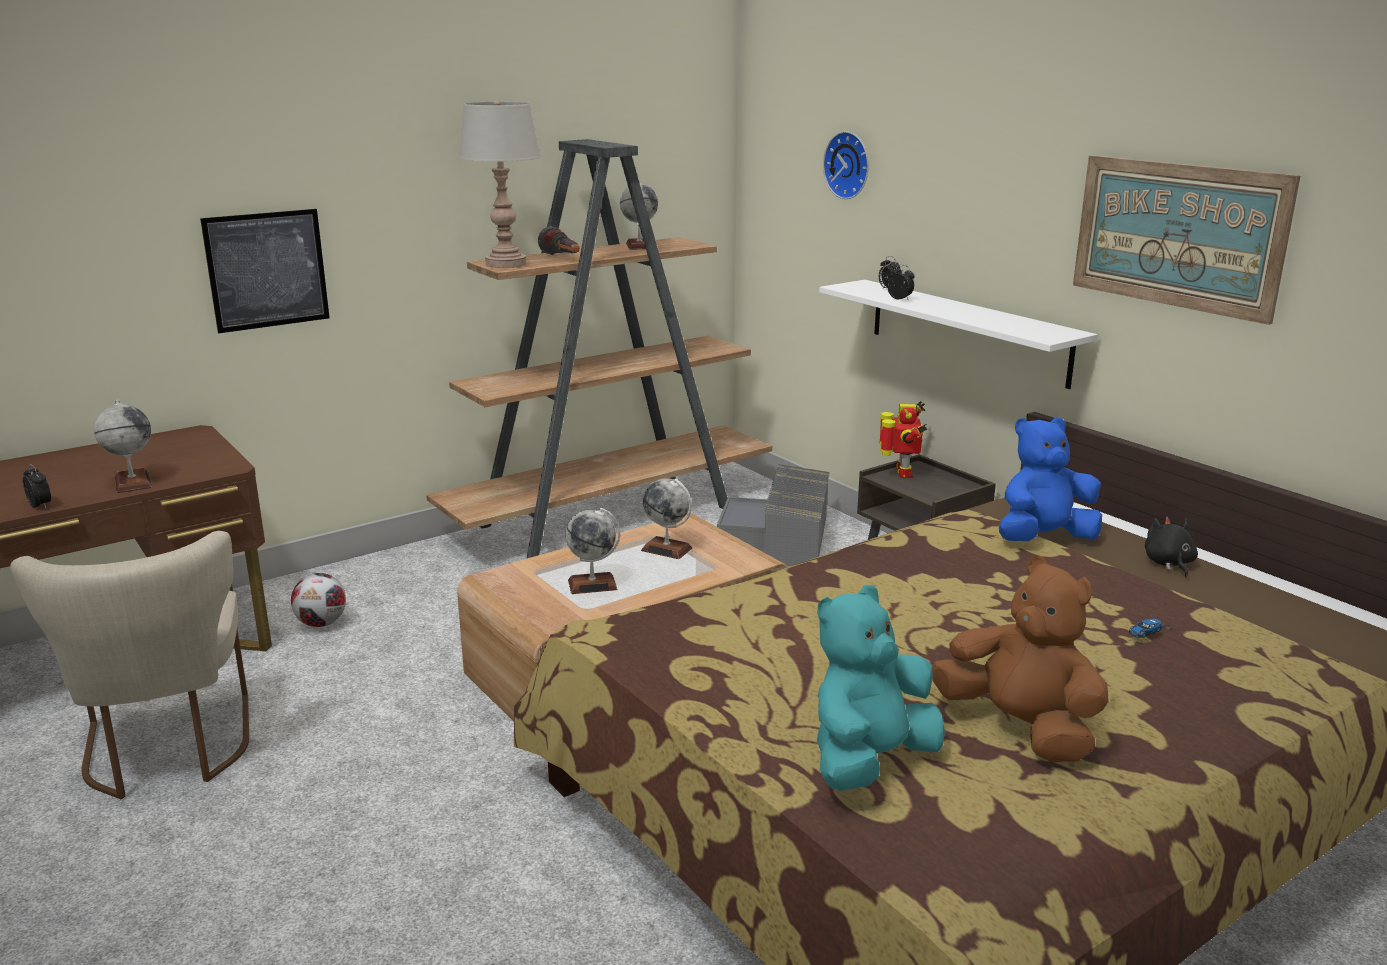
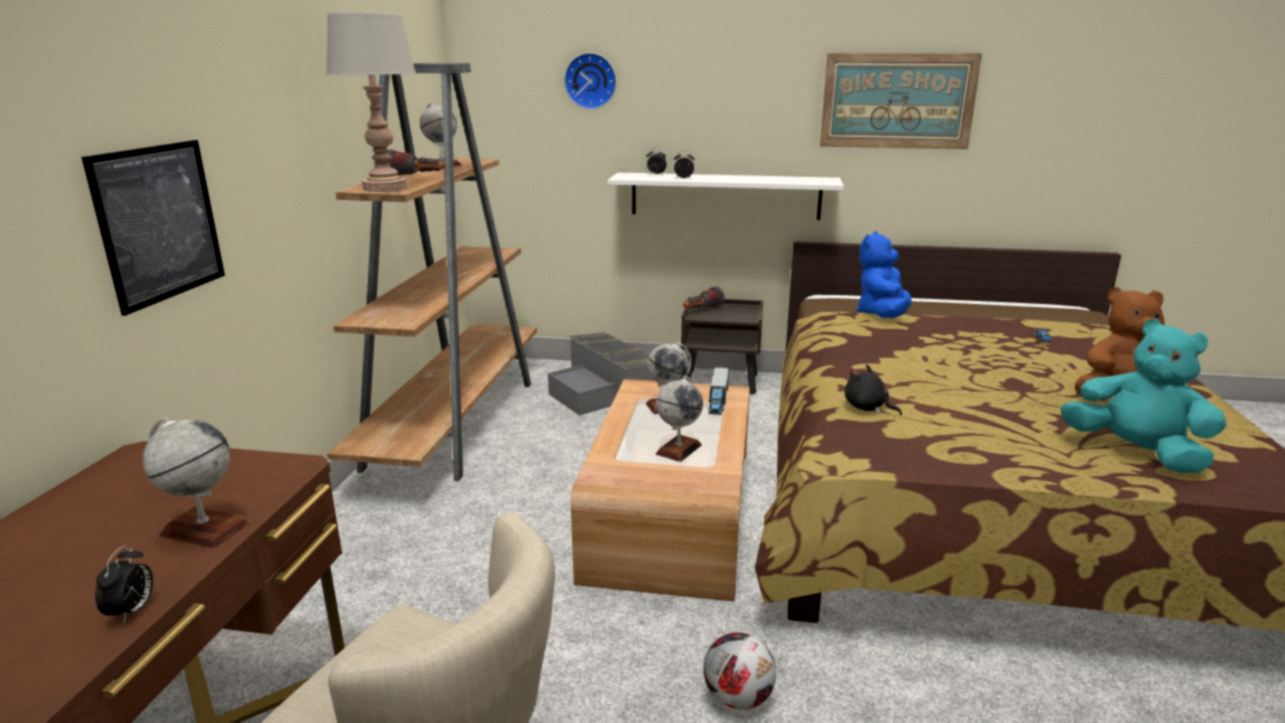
camera: 45 degrees left, 0 degrees up
(41, 506) = (132, 611): alarm clock -> alarm clock turned 90 degrees clockwise
(322, 623) = (360, 619): football -> football (738, 697)
(721, 562) = (718, 400): none -> toy truck
(869, 761) = (1135, 452): turquoise plush toy -> turquoise plush toy turned 135 degrees clockwise
(902, 473) = (701, 311): toy robot -> flashlight
(1168, 564) = (951, 308): black plush toy -> black plush toy (867, 408)

